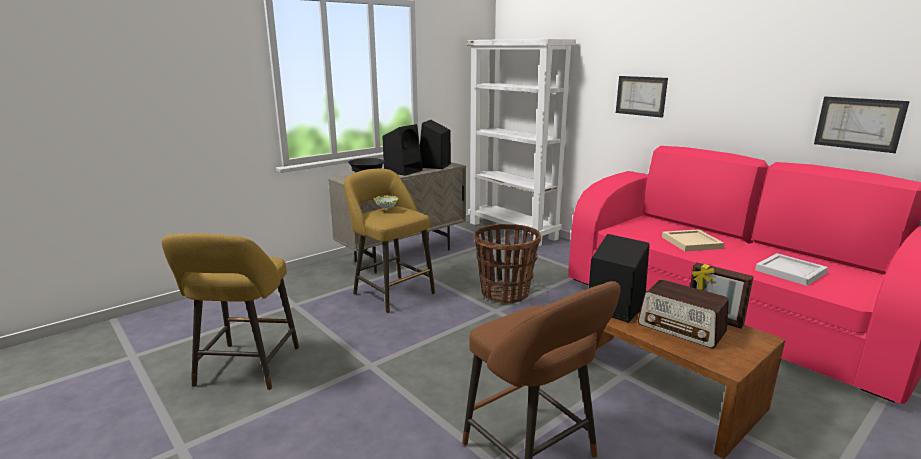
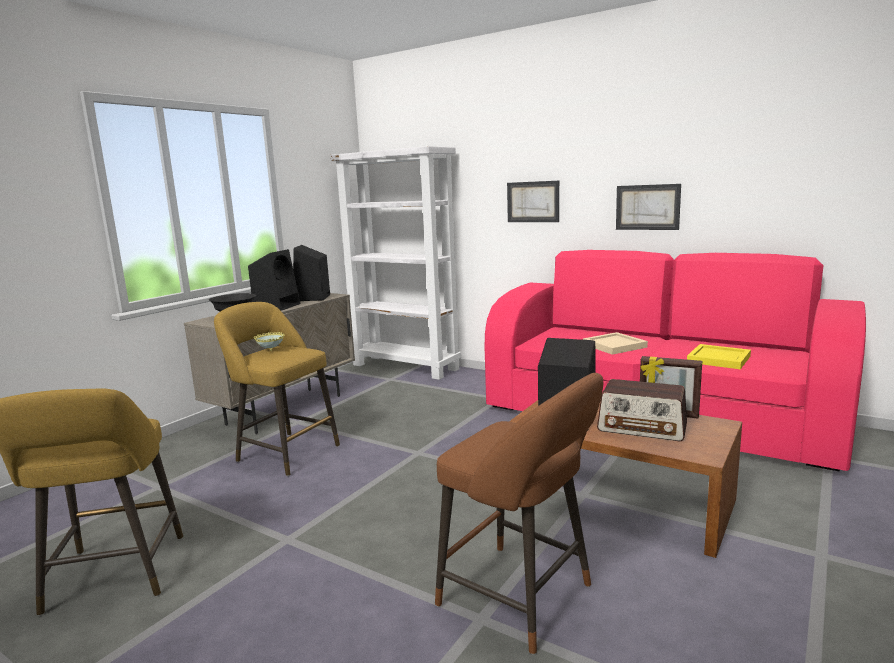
camera: 15 degrees left, 5 degrees down
(505, 293) = (422, 432): basket -> none
(789, 271) = (717, 359): white tray -> yellow tray
(859, 123) = (750, 208): picture -> picture (647, 207)

